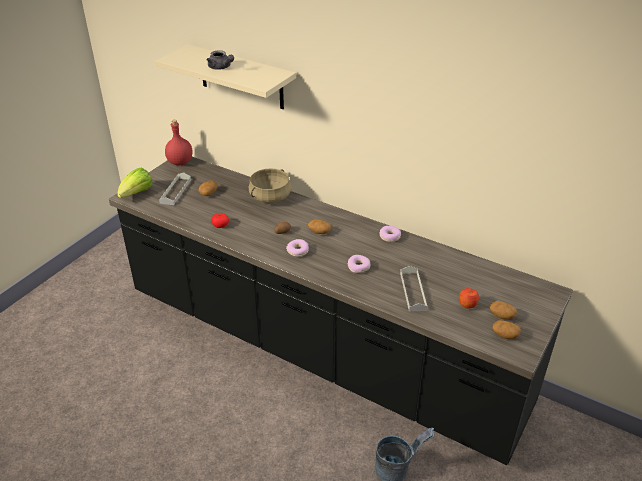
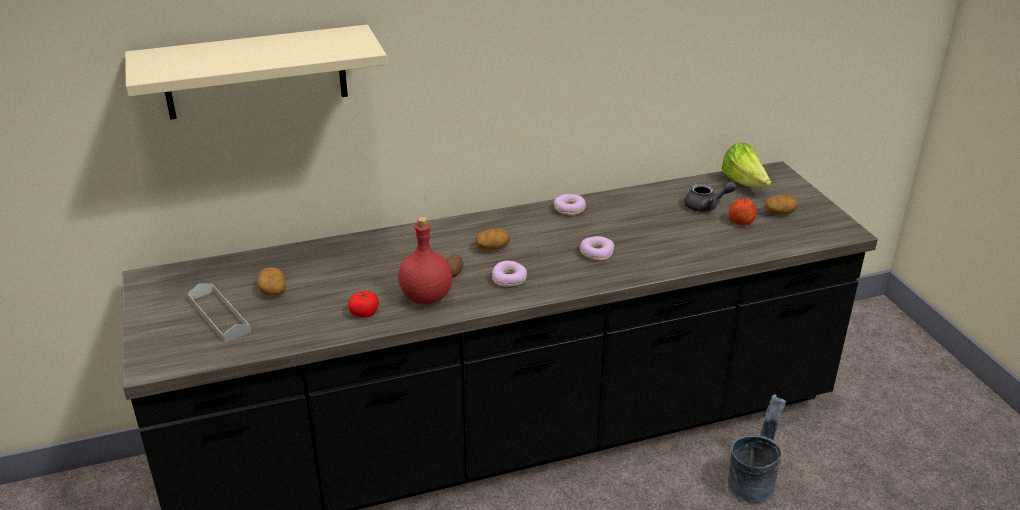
camera: 50 degrees left, 5 degrees down
(136, 194) = (162, 354): lettuce -> lettuce (744, 183)
(180, 162) = (153, 281): red bottle -> red bottle (427, 297)
(221, 68) = (257, 55): grey teapot -> grey teapot (706, 206)
(270, 197) = (364, 248): beige cooking pot -> none
(413, 291) = (682, 241): grey tray -> none
(504, 335) = (810, 225): potato -> none

